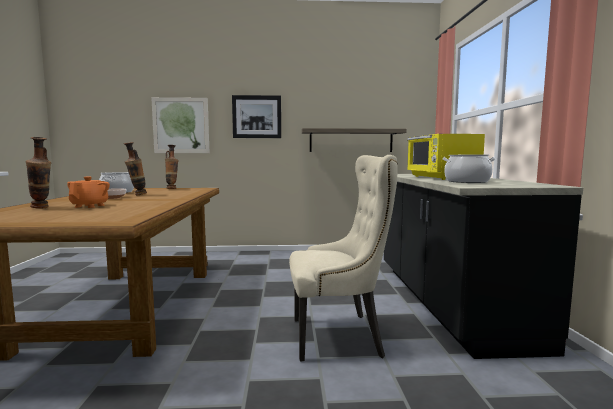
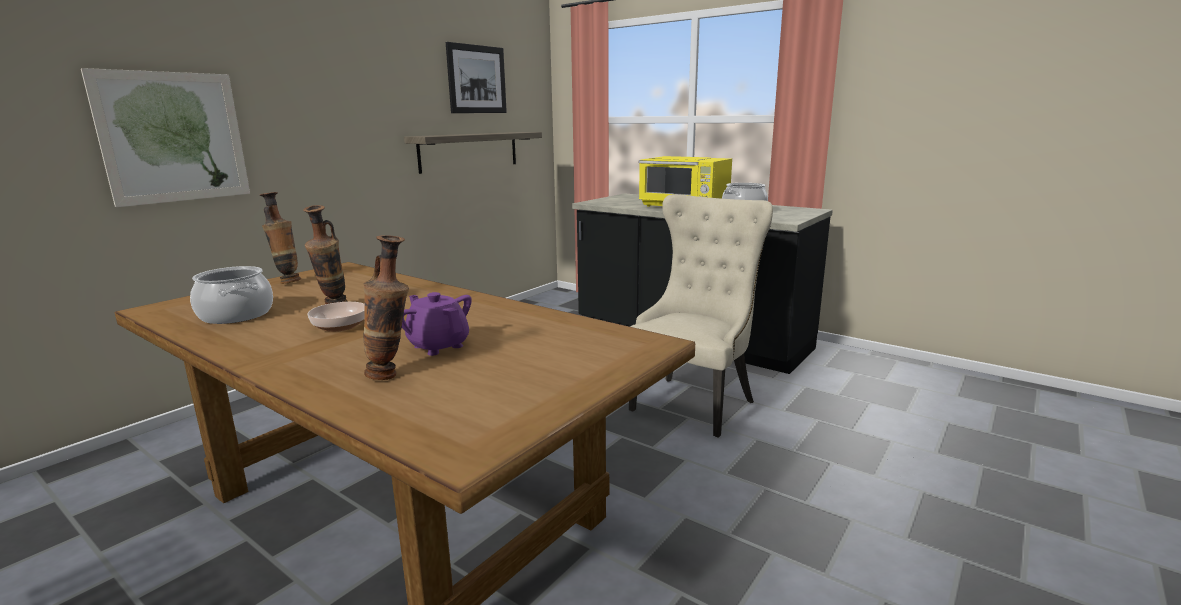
camera: 50 degrees left, 10 degrees up
(90, 206) = (438, 346): orange teapot -> purple teapot
(257, 117) = (330, 115): picture -> picture (477, 79)

